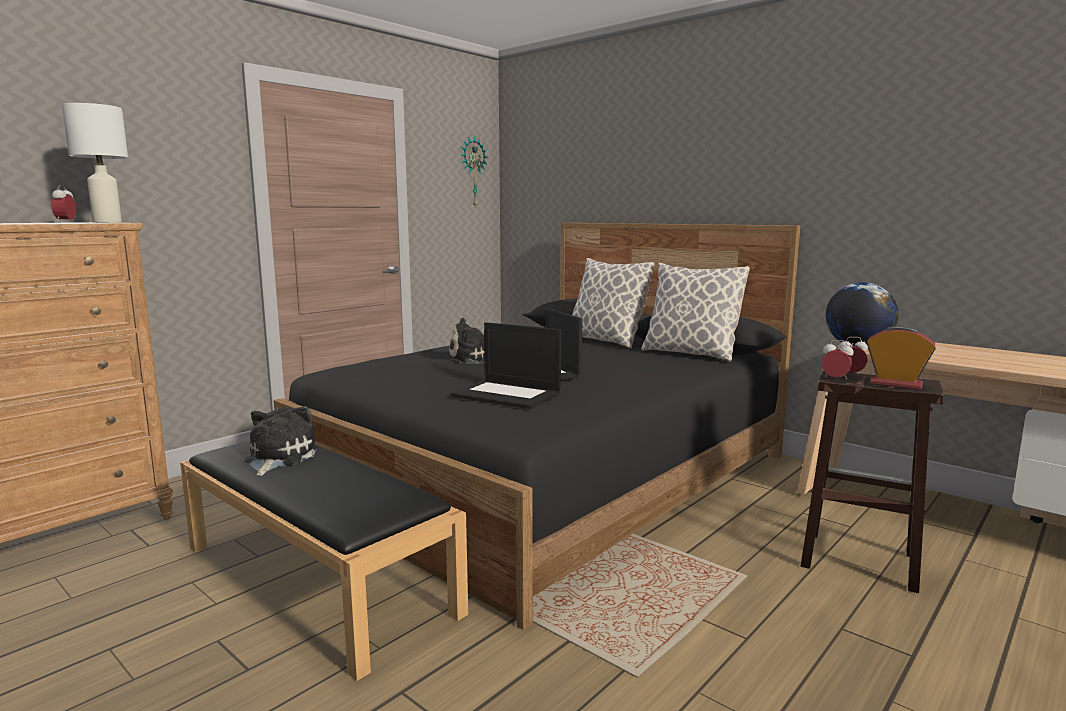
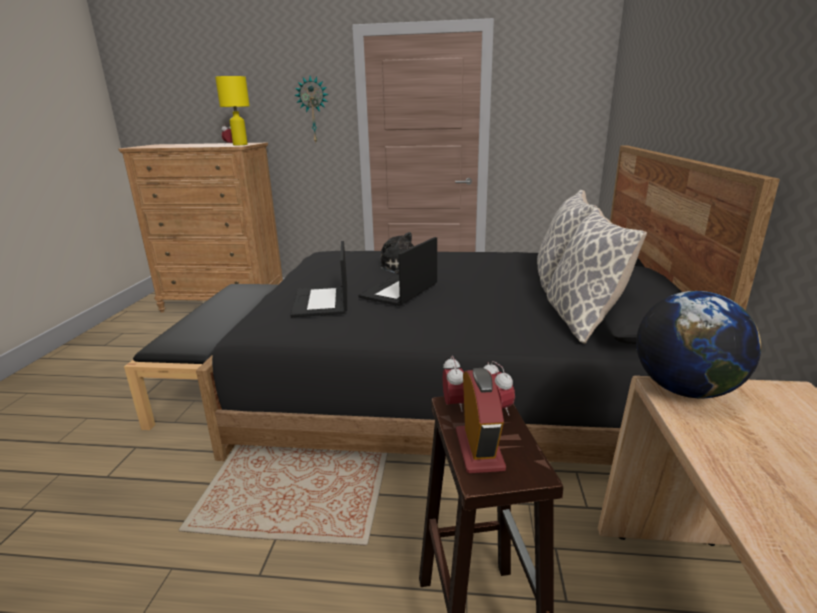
camera: 55 degrees right, 10 degrees up
(107, 222) = (240, 144): white table lamp -> yellow table lamp
(278, 458) = (236, 298): plush toy -> none
(472, 172) = (572, 90): wall clock -> wall clock (313, 110)

